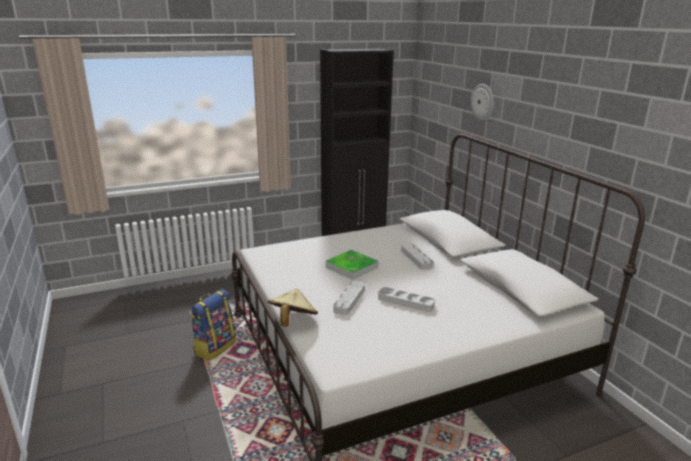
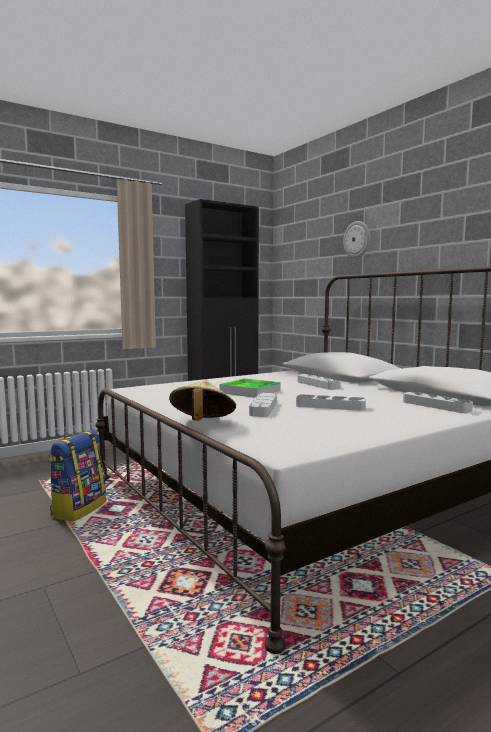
camera: 10 degrees left, 15 degrees down
(496, 310) = (436, 406): none -> grey tray

